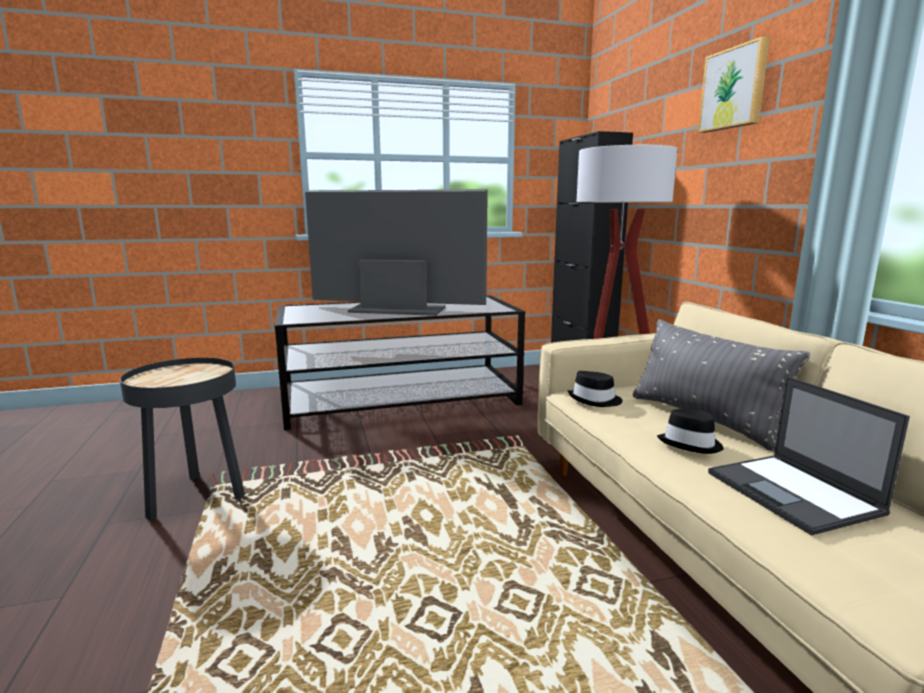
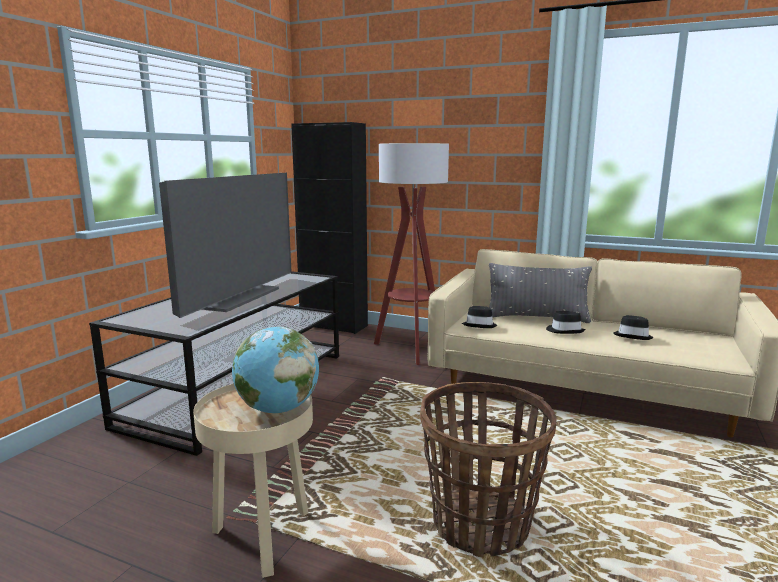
camera: 50 degrees left, 0 degrees up
(184, 382) = (278, 409): none -> globe
(196, 496) = (263, 537): black side table -> beige side table
(295, 593) = (481, 524): none -> basket
(396, 309) = (236, 297): television -> television turned 150 degrees clockwise
(734, 88) = (463, 106): picture -> none
(794, 493) = (633, 336): laptop -> black hat

